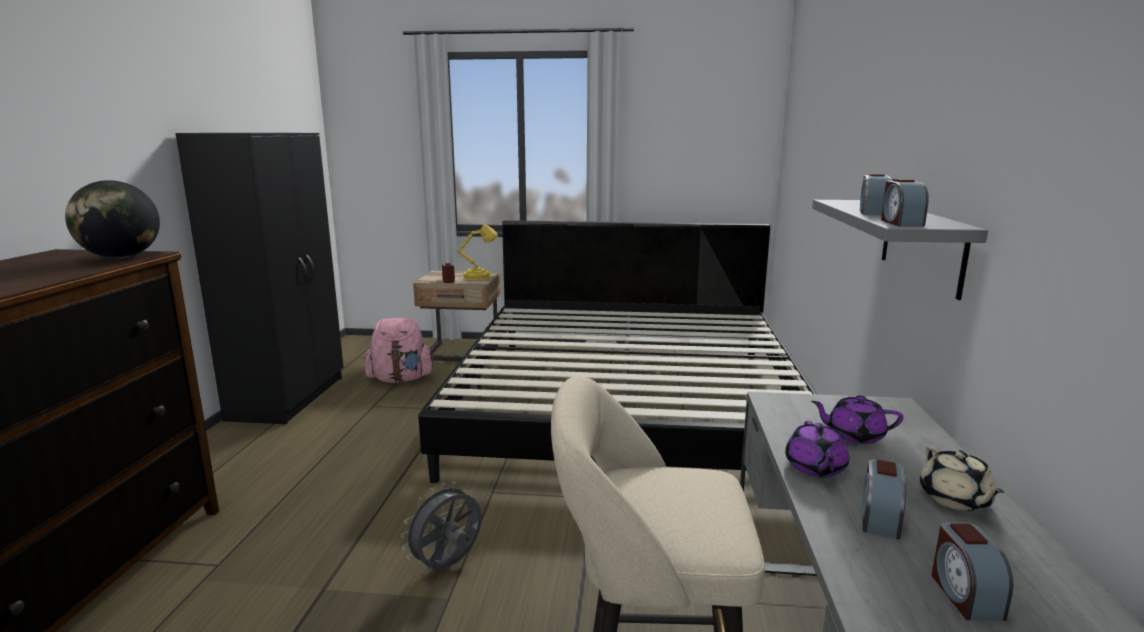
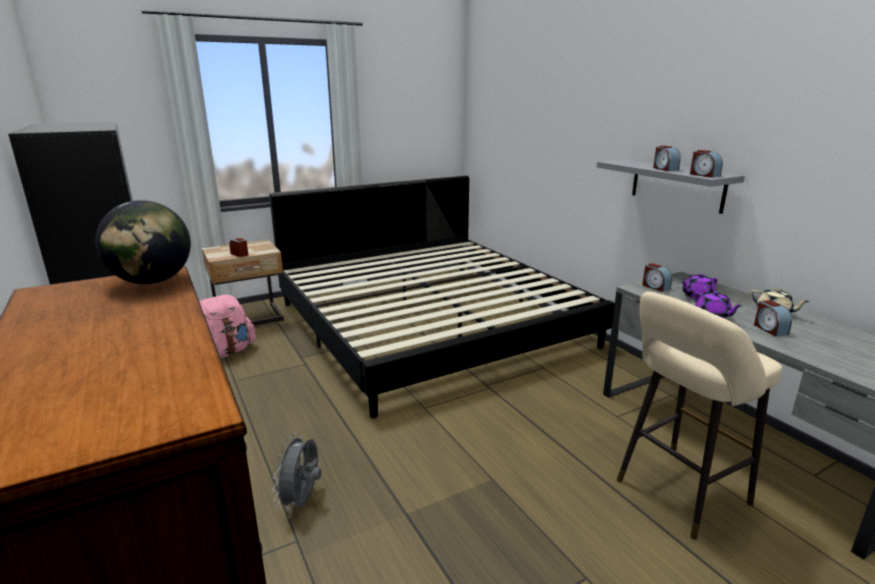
camera: 35 degrees left, 5 degrees up
(448, 565) = (464, 462): grey fan -> grey fan (302, 500)
(479, 277) = (260, 246): yellow table lamp -> none
(964, 595) = (837, 347): alarm clock -> alarm clock (655, 287)

